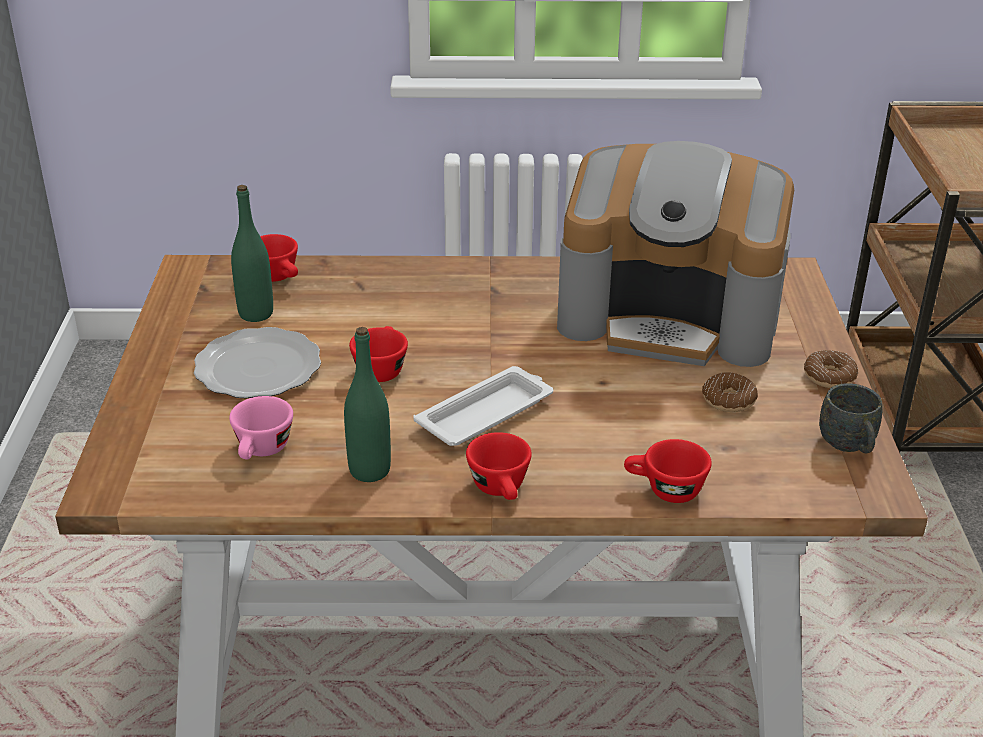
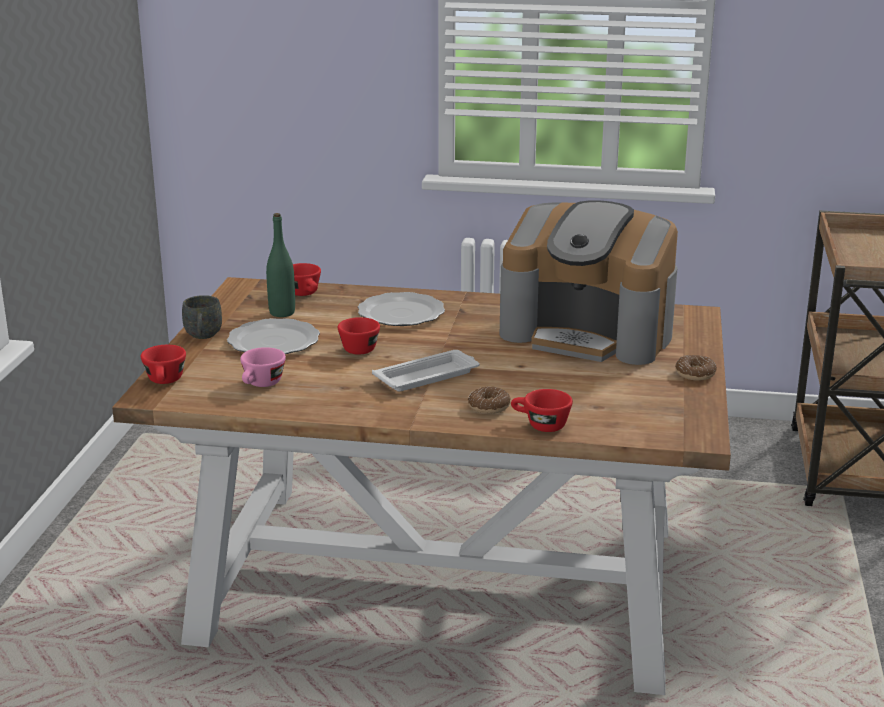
camera: 10 degrees right, 10 degrees down
(369, 470) = (333, 400): green bottle -> none
(417, 301) = (402, 313): none -> plate
(502, 490) = (422, 416): red cup -> red cup (165, 382)
(729, 400) = (611, 381): donut -> donut (489, 407)
(849, 446) = (690, 412): grey mug -> grey mug (203, 336)

